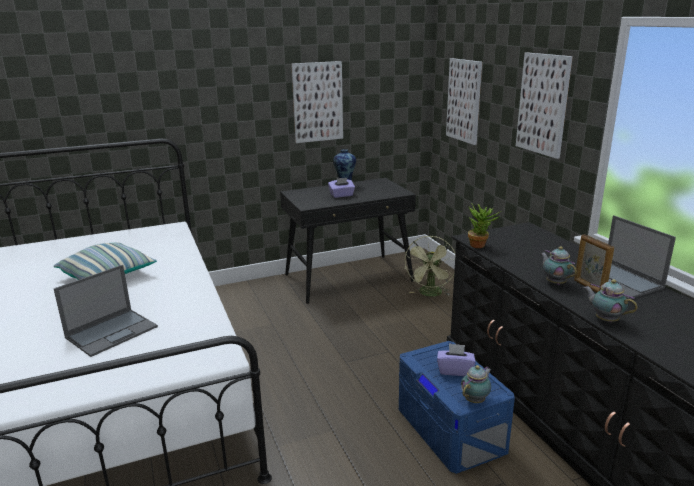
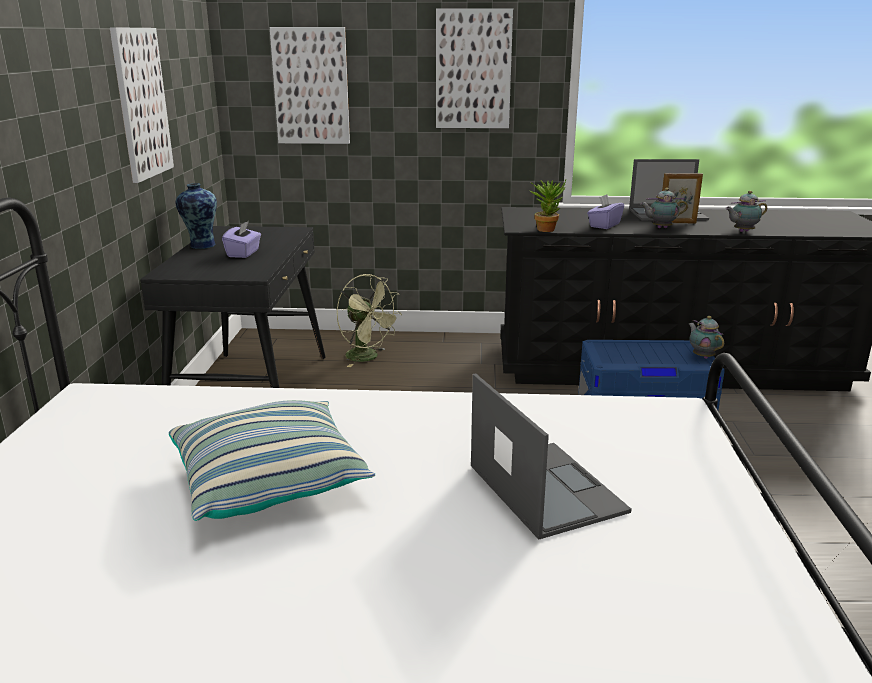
camera: 65 degrees left, 0 degrees up
(455, 370) = (643, 352): purple tissue box -> purple tissue box (604, 225)

